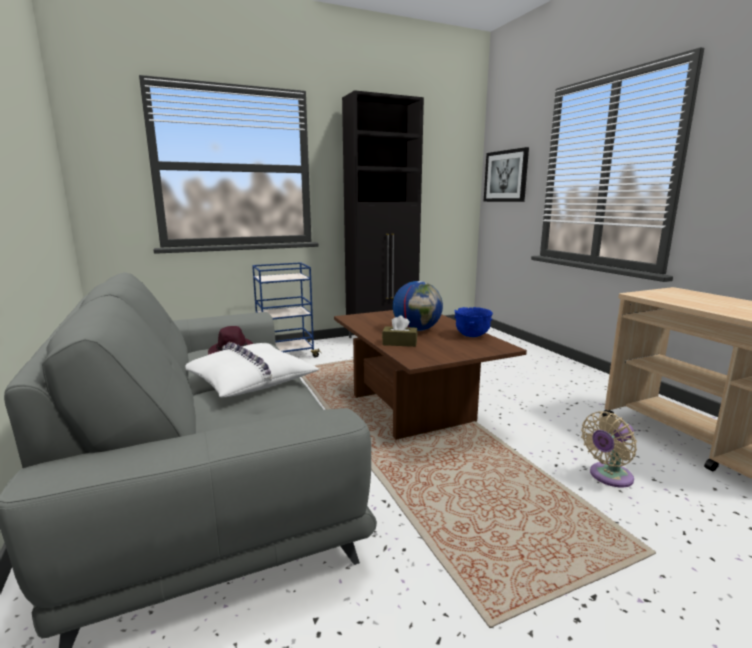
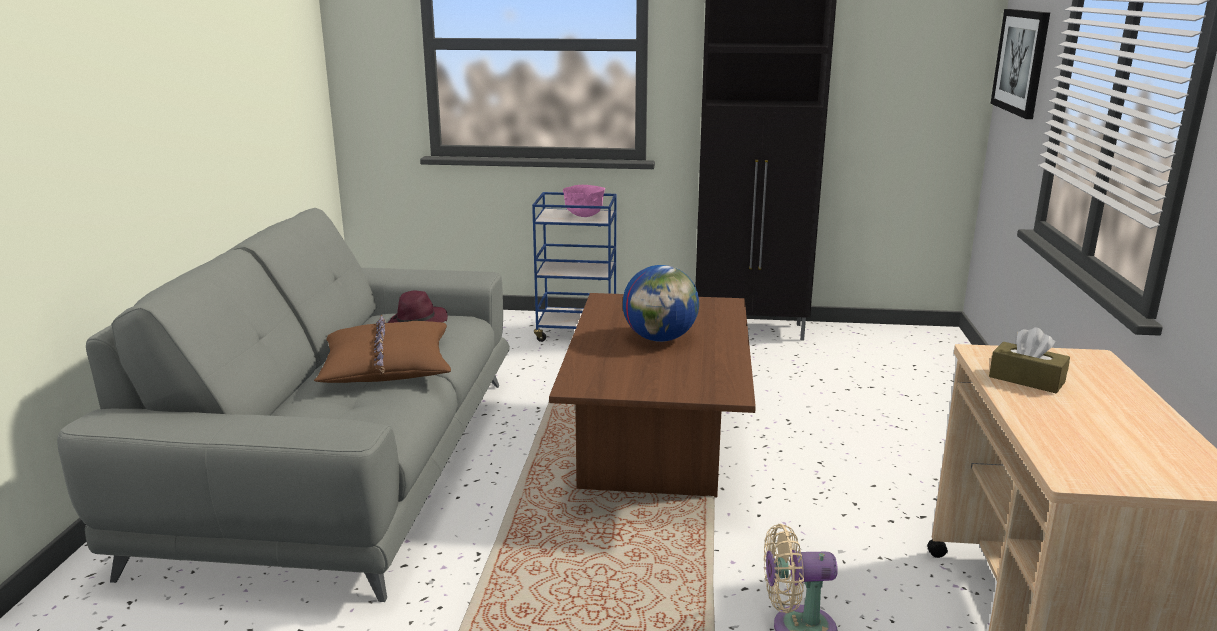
camera: 30 degrees right, 5 degrees up
(249, 380) = (386, 367): white pillow -> brown pillow
(288, 276) = (584, 216): none -> pink bowl
(399, 343) = (600, 355): brown tissue box -> brown tissue box (1026, 379)
(472, 336) = (719, 365): blue bowl -> none

